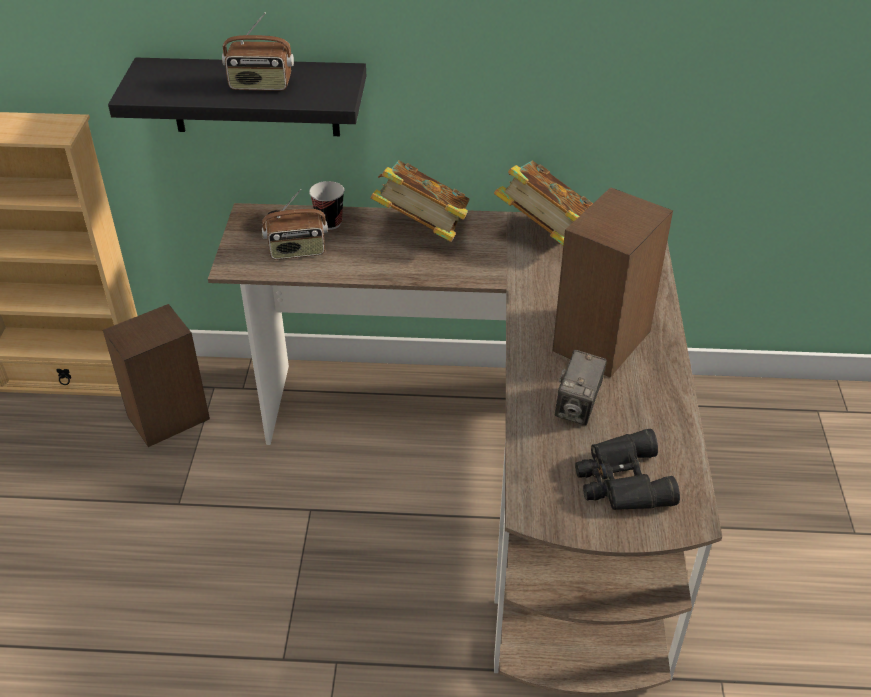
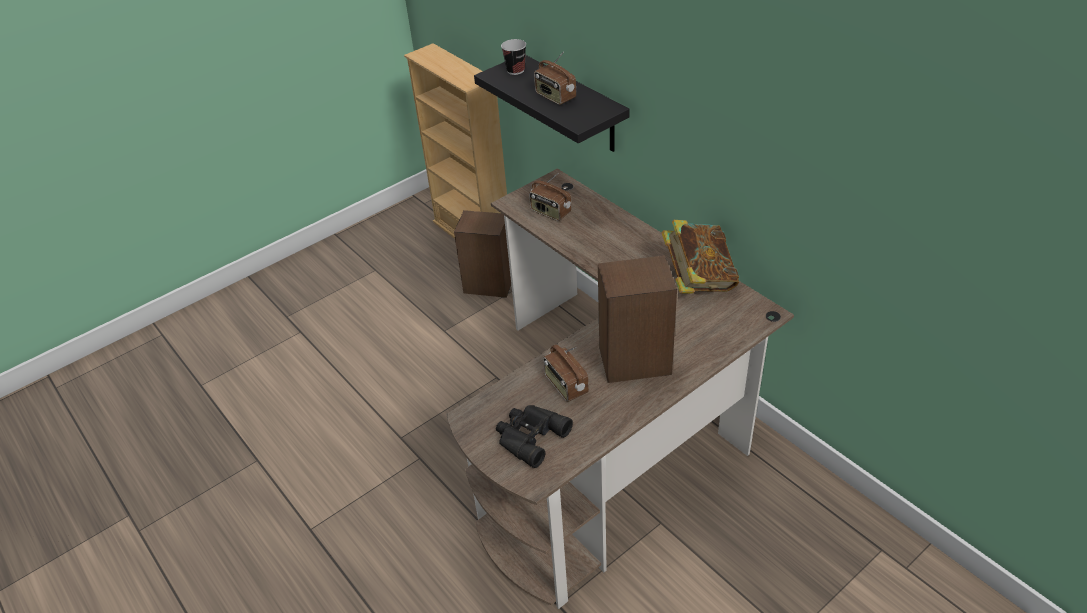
camera: 50 degrees right, 0 degrees up
(329, 223) = (588, 205): cup -> cup (515, 70)
(422, 231) = (630, 238): book -> none
(577, 408) = (565, 385): camera -> radio

